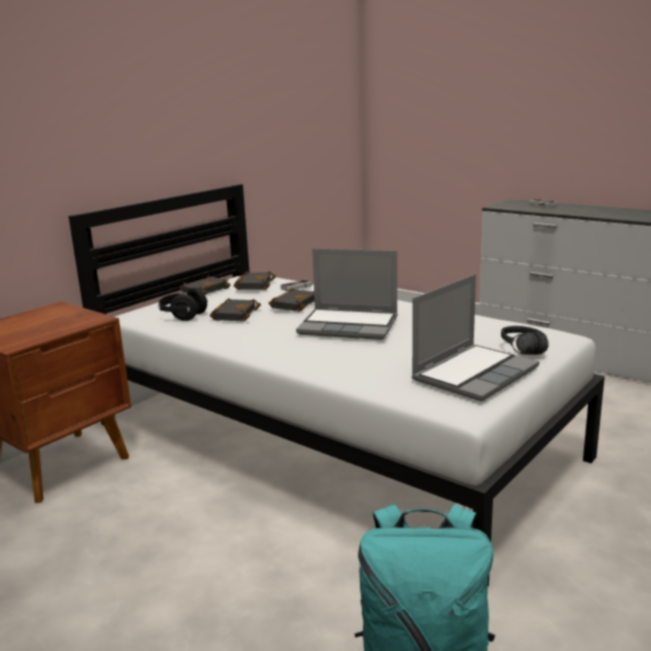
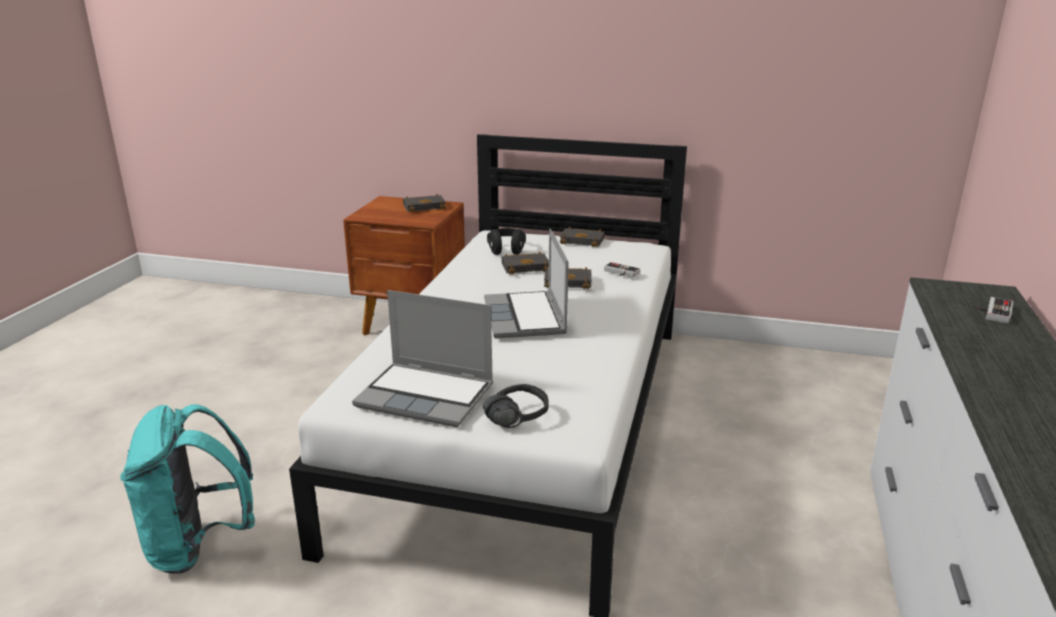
camera: 65 degrees right, 5 degrees up
(254, 284) = (612, 253): black book -> black book (425, 206)

